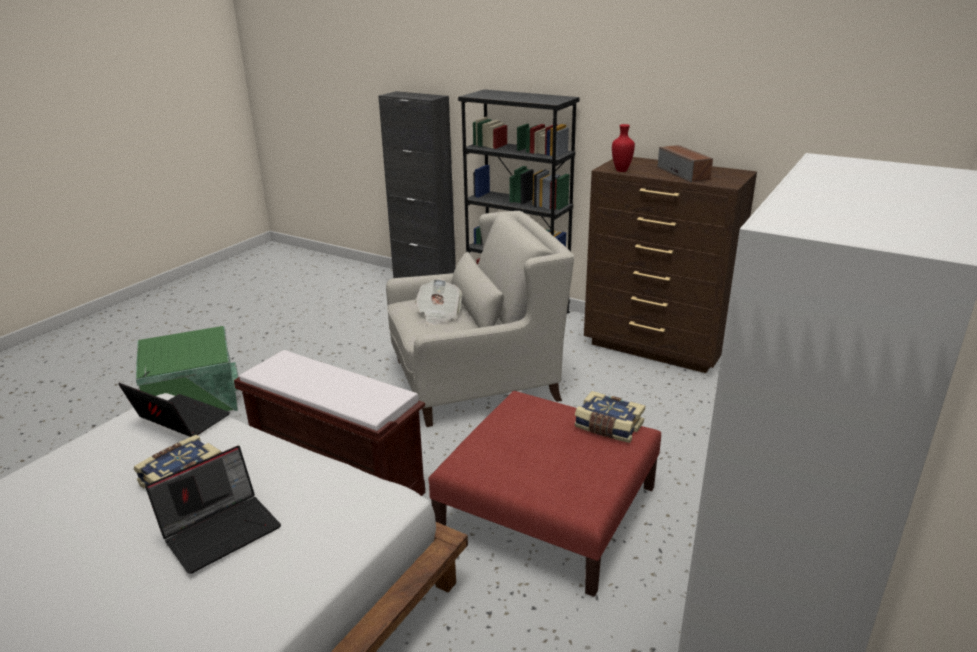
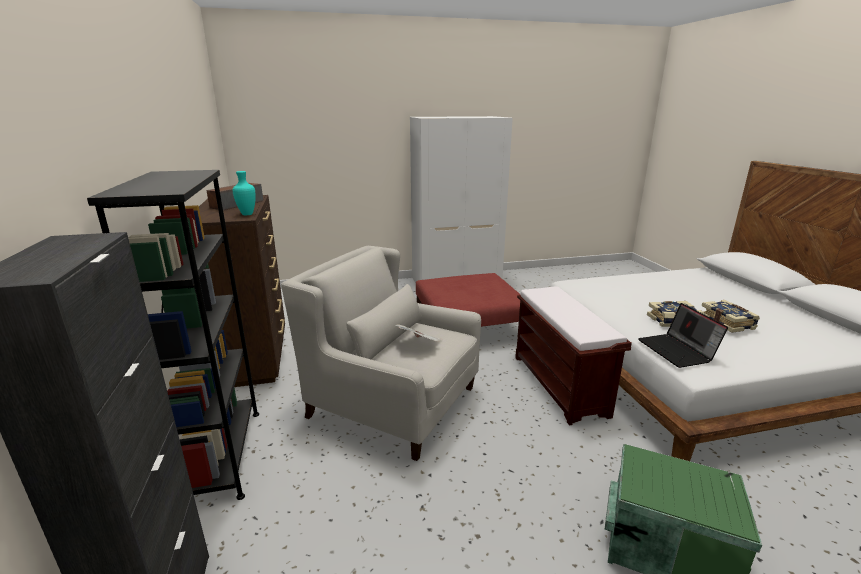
camera: 135 degrees left, 5 degrees down
(221, 529) = (652, 294): laptop -> none
(608, 427) = (435, 285): book -> book (727, 322)
(622, 171) = (248, 214): red vase -> turquoise vase

